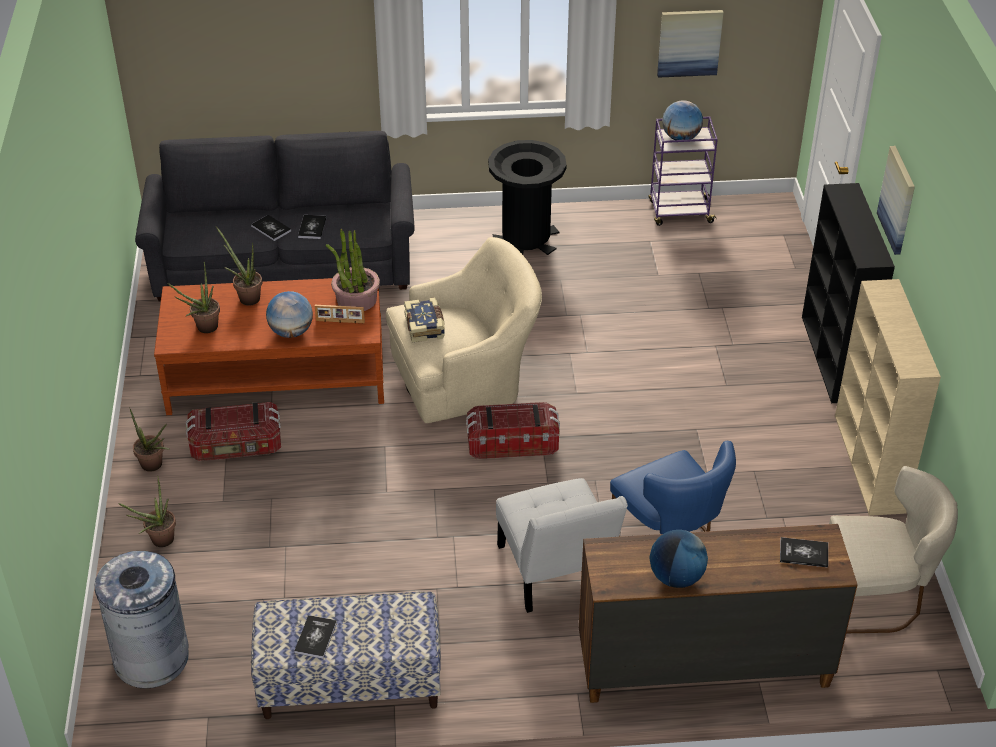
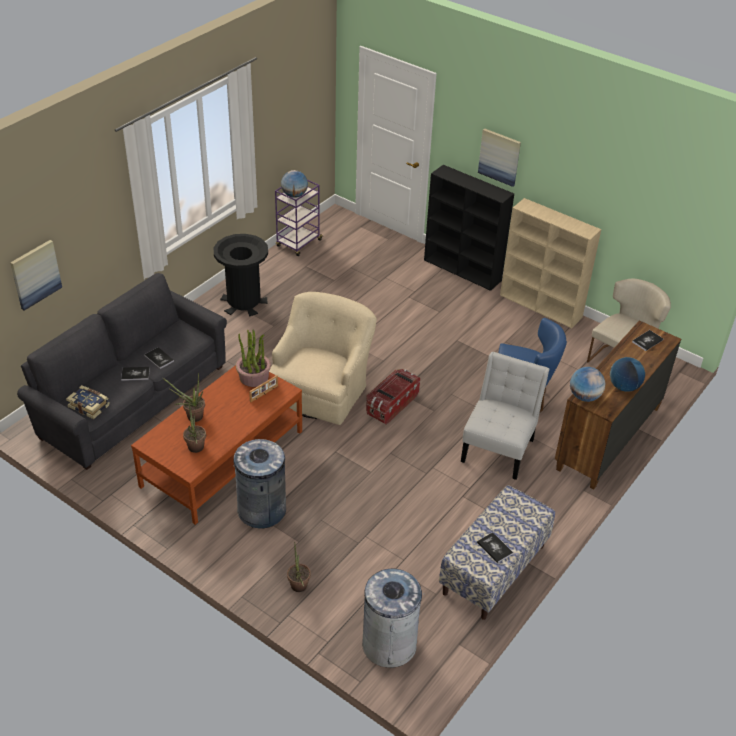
camera: 50 degrees left, 0 degrees up
(155, 466) = (233, 554): potted plant -> none
(236, 447) = (262, 510): storage box -> grey trash can
(291, 332) = (247, 417): globe -> globe (584, 396)
(425, 326) = (305, 368): book -> book (89, 406)
(556, 573) = (499, 447): white chair -> white chair turned 90 degrees counterclockwise
(689, 42) = (282, 133): picture -> picture (35, 274)

